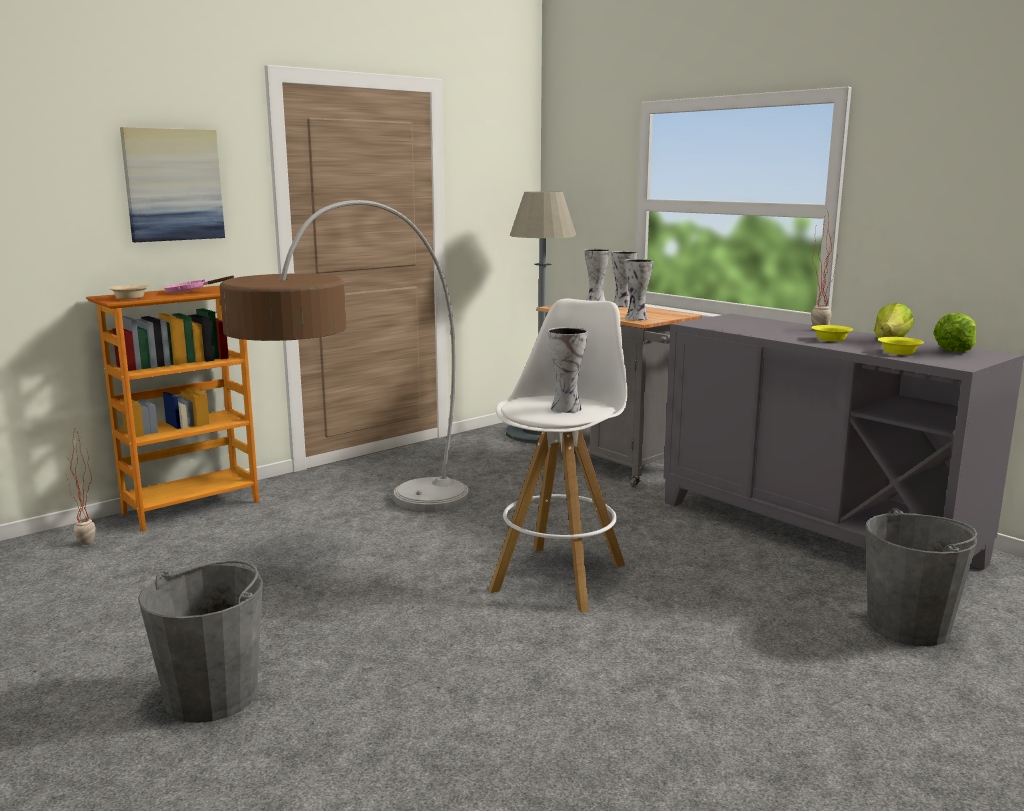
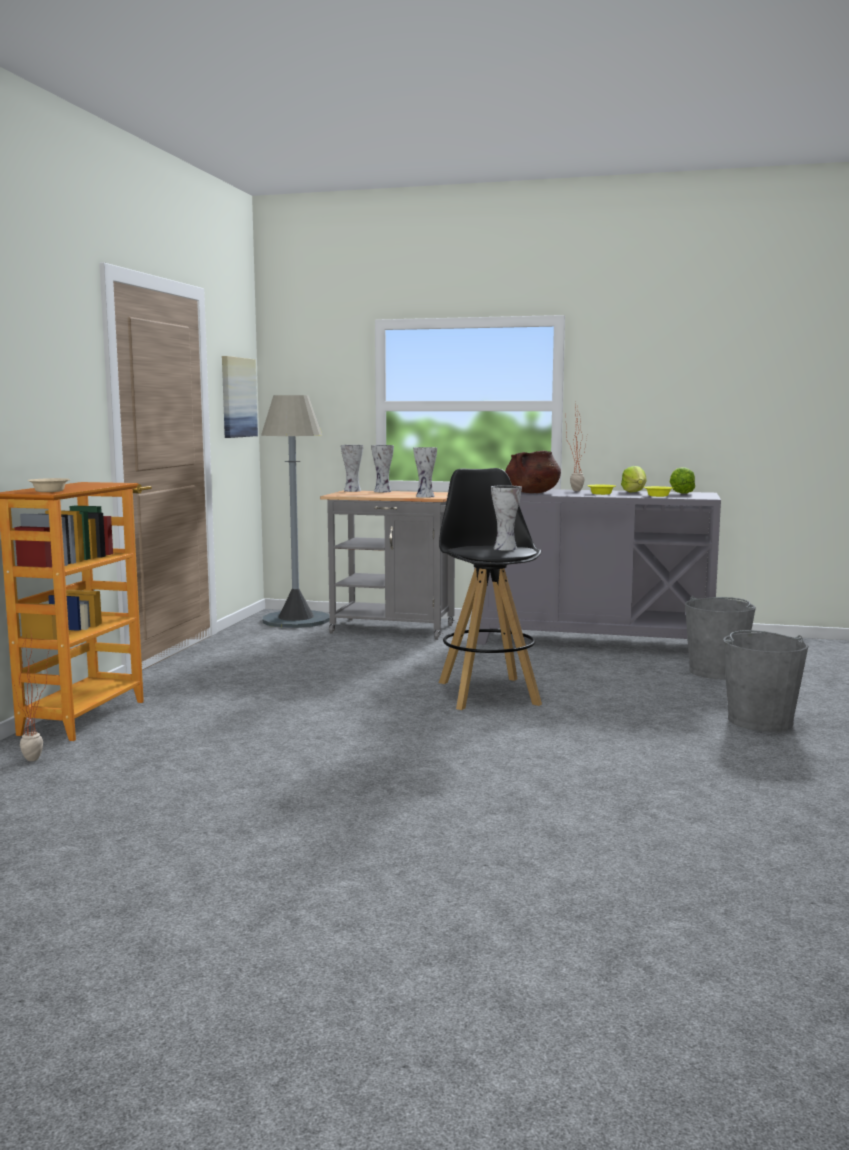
camera: 35 degrees left, 5 degrees down
(173, 185) = (45, 377): picture -> picture (237, 397)
(190, 292) = (84, 486): pink frying pan -> none
(213, 695) = (388, 802): grey bucket -> grey bucket (760, 721)
(360, 532) = (285, 701): floor lamp -> none
(560, 576) = (488, 692): white stool -> black stool
(746, 328) = (532, 493): none -> brown cooking pot

